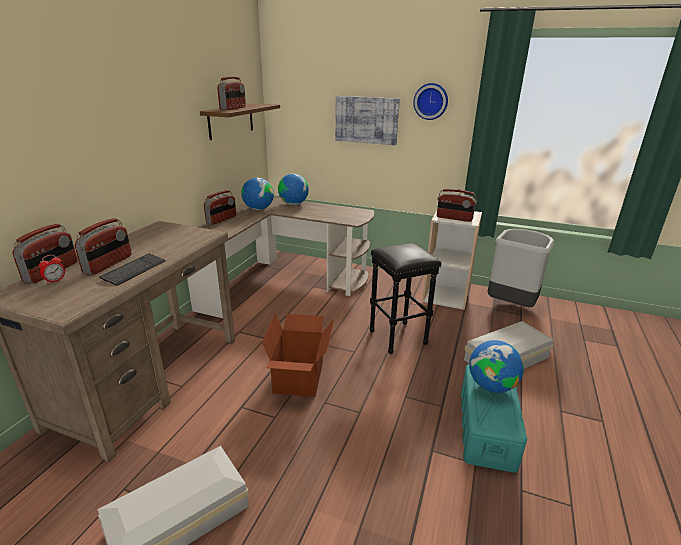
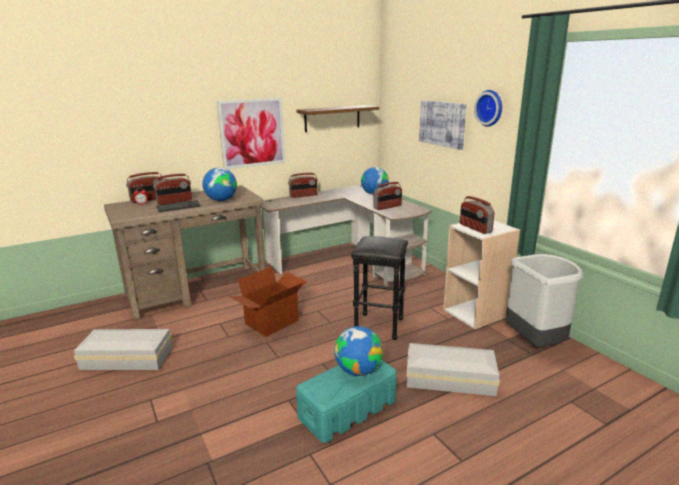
camera: 40 degrees right, 5 degrees down
(160, 146) = (252, 133): none -> picture
(233, 108) = (326, 108): radio -> radio (387, 207)
(258, 209) = (341, 193): globe -> globe (221, 200)

